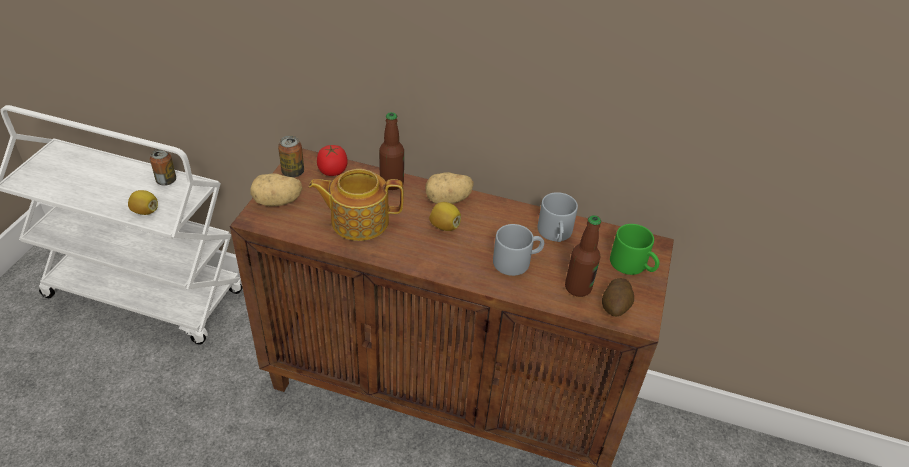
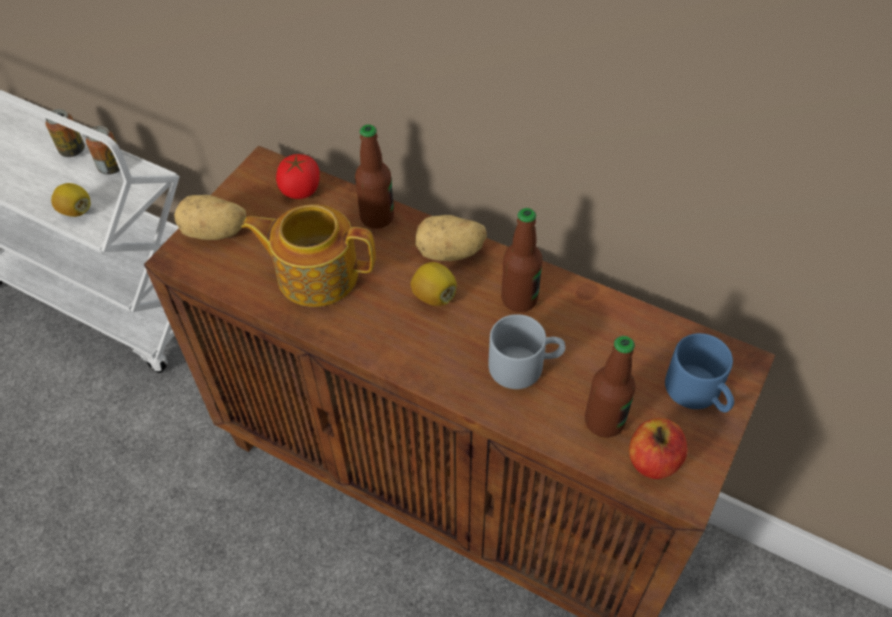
camera: 15 degrees right, 10 degrees up
(293, 172) = (246, 187): can -> can (72, 150)
(502, 223) = (519, 299): none -> bottle
(556, 234) = (594, 326): grey mug -> none
(615, 306) = (653, 461): potato -> apple
(633, 265) = (699, 393): green mug -> blue mug

